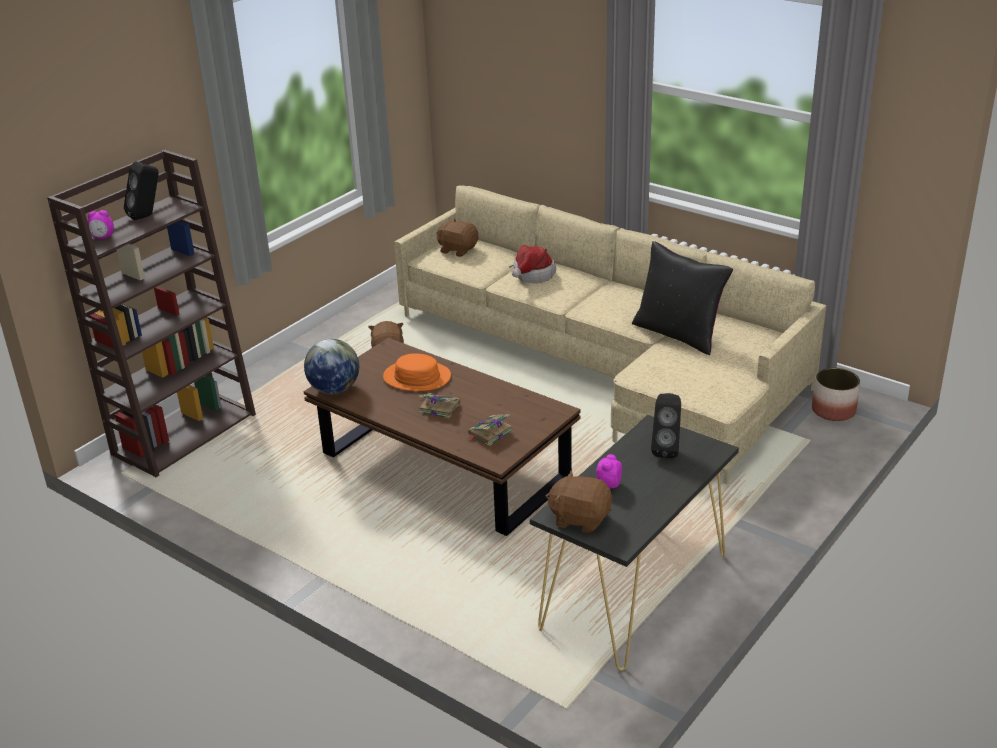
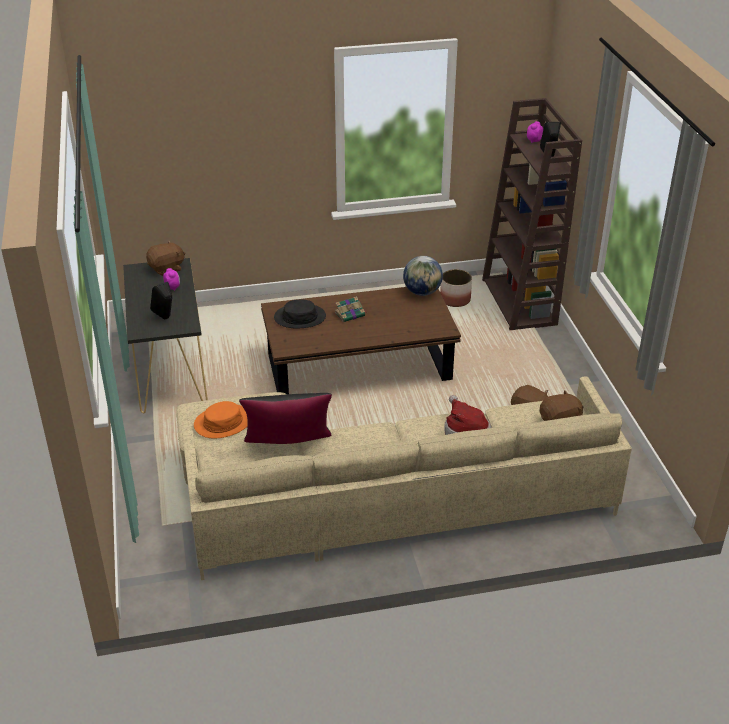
camera: 130 degrees right, 5 degrees up
(417, 377) = (394, 322): orange hat -> orange hat (223, 422)
(489, 433) = (300, 317): book -> black hat
(833, 410) = (169, 567): planter -> planter (455, 299)

